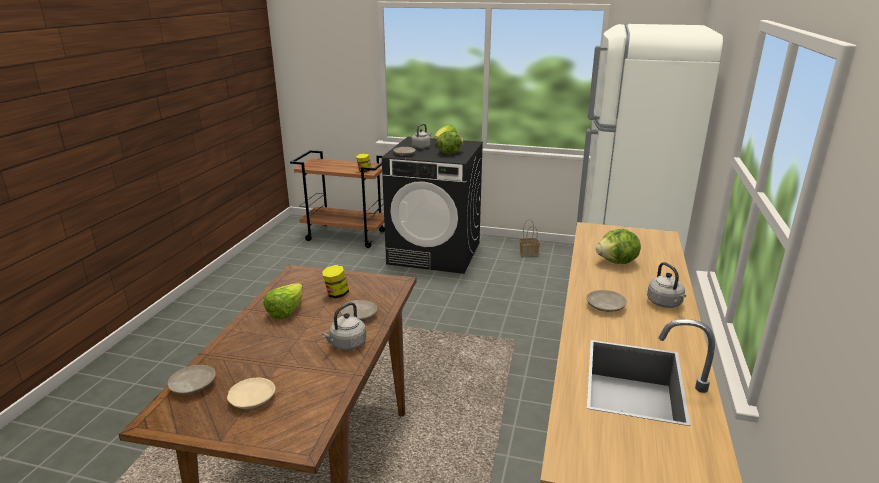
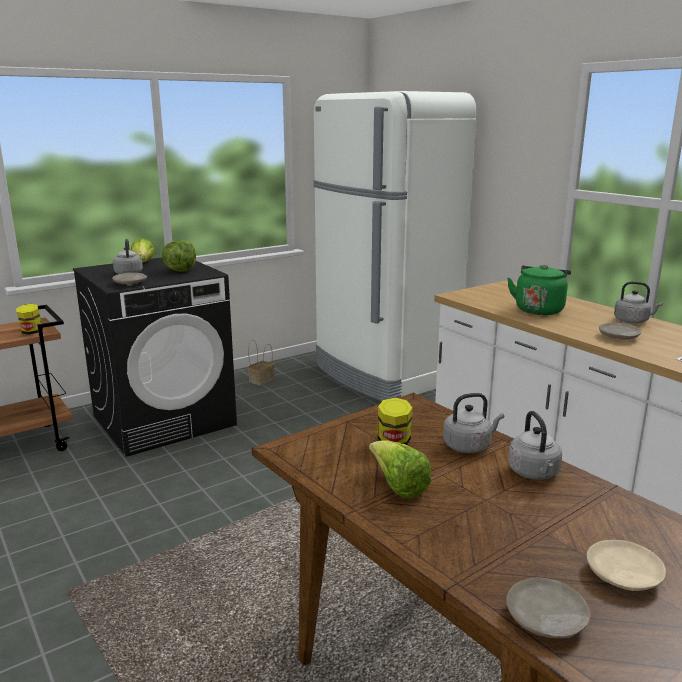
camera: 50 degrees left, 5 degrees down
(359, 315) = (469, 446): beige plate -> grey kettle
(617, 262) = (539, 309): lettuce -> green kettle

